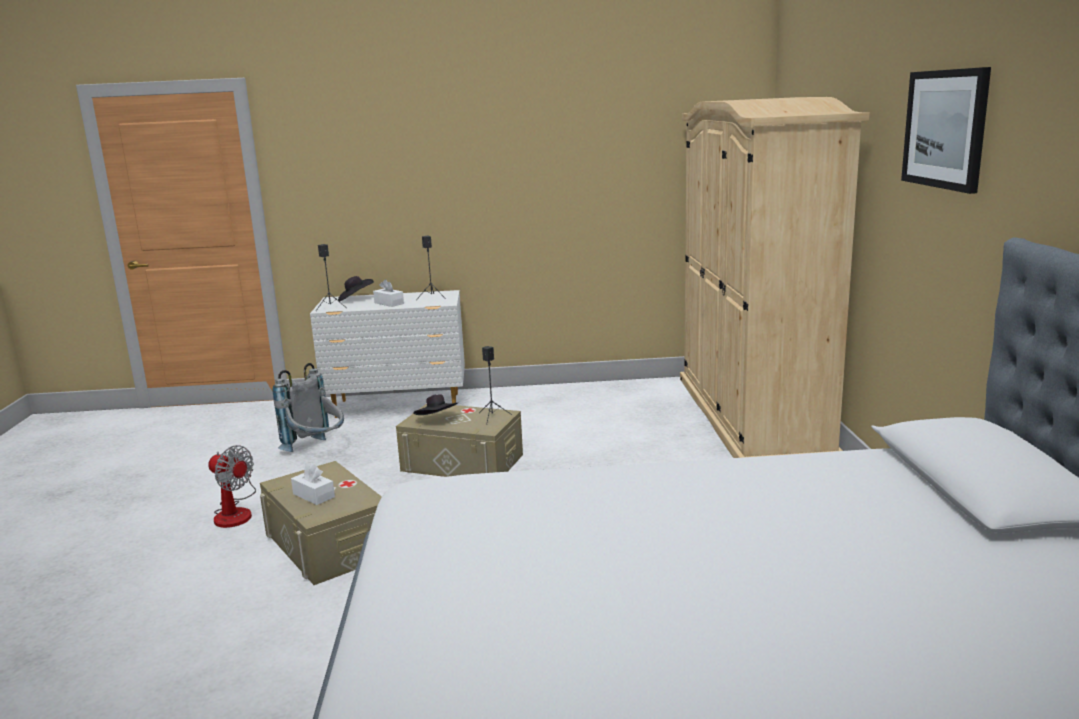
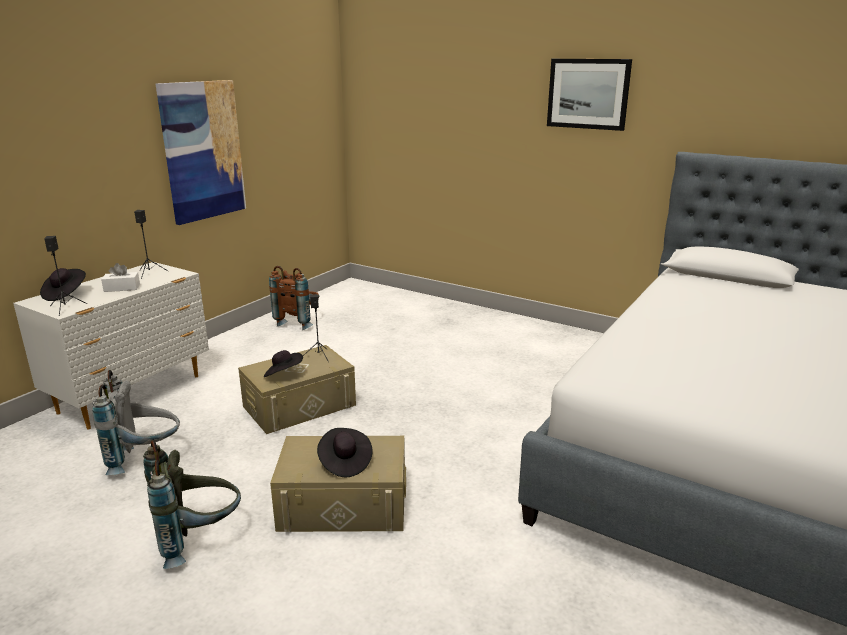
camera: 55 degrees left, 5 degrees up
(235, 512) = (199, 539): fan -> grey backpack
(314, 495) = (344, 462): white tissue box -> black hat
(537, 187) = (202, 151): none -> picture
(616, 397) = (299, 322): none -> brown backpack
(751, 415) = (401, 304): beige wardrobe -> none

